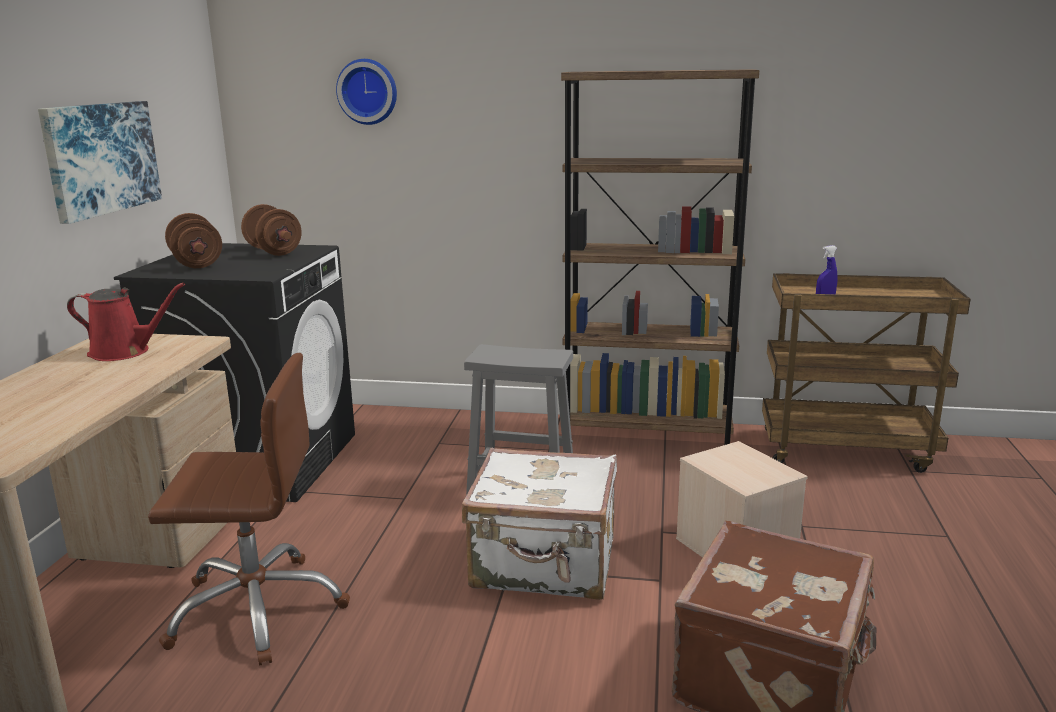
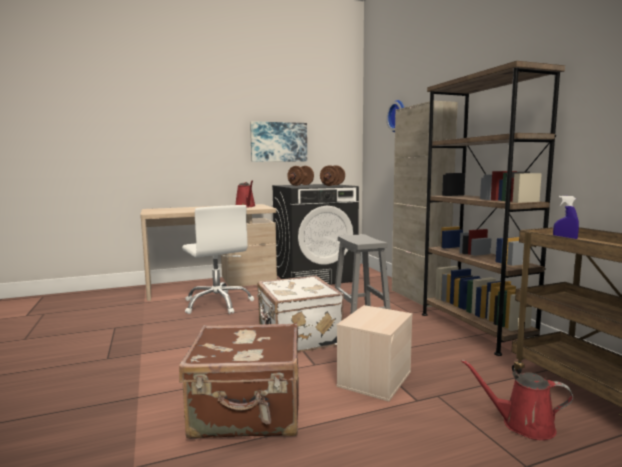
camera: 60 degrees right, 10 degrees down
(257, 609) = (217, 304): brown office chair -> white office chair
(495, 421) = (418, 297): none -> beige cabinet
(880, 507) = (522, 424): none -> red watering can

